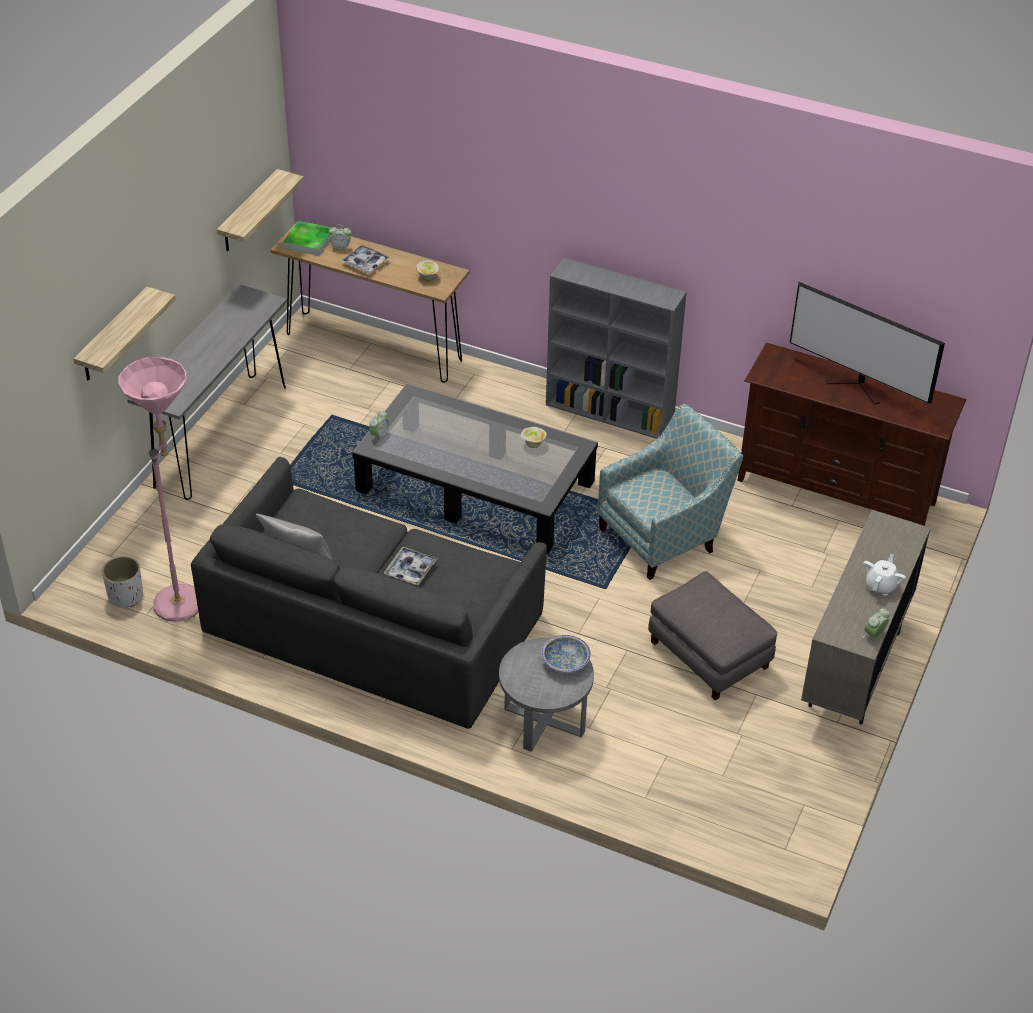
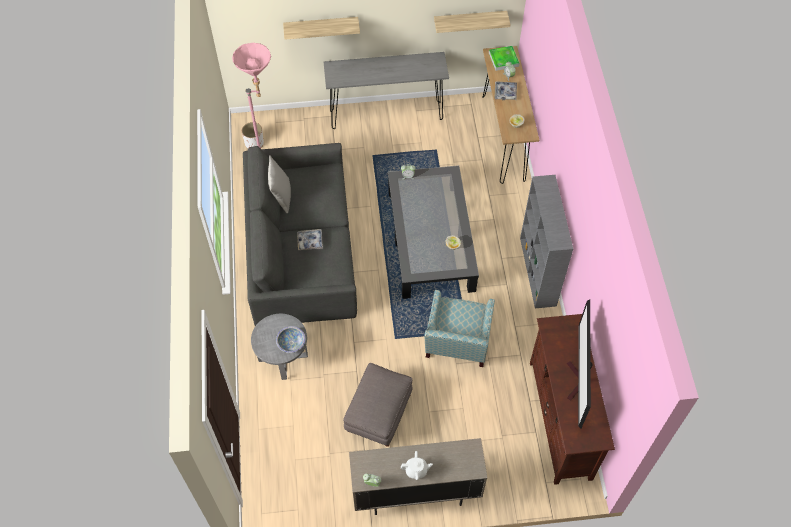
camera: 60 degrees right, 15 degrees up
(664, 535) = (456, 347): armchair -> armchair turned 75 degrees clockwise

